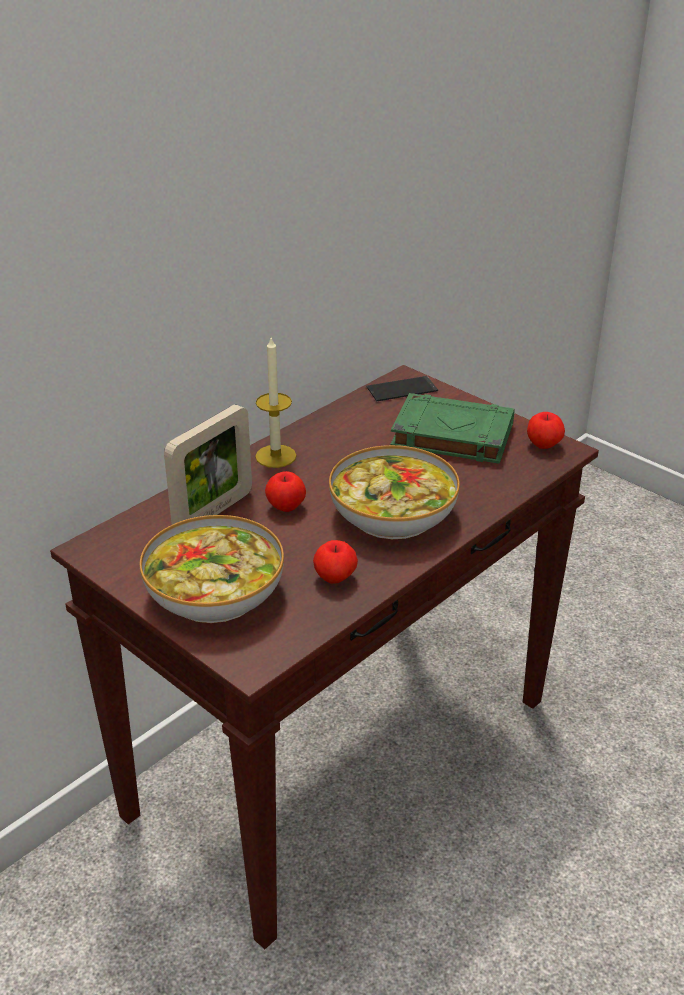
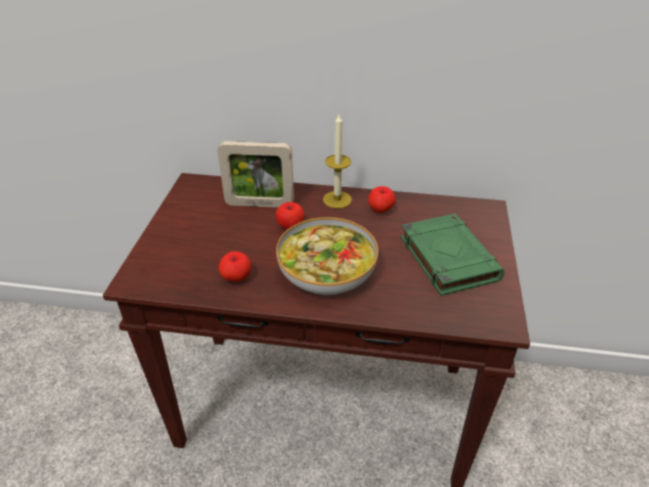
camera: 55 degrees right, 5 degrees up
(214, 591) = (187, 238): bowl -> none
(402, 389) = (473, 213): phone -> none
(544, 445) = (495, 309): apple -> apple (380, 210)

